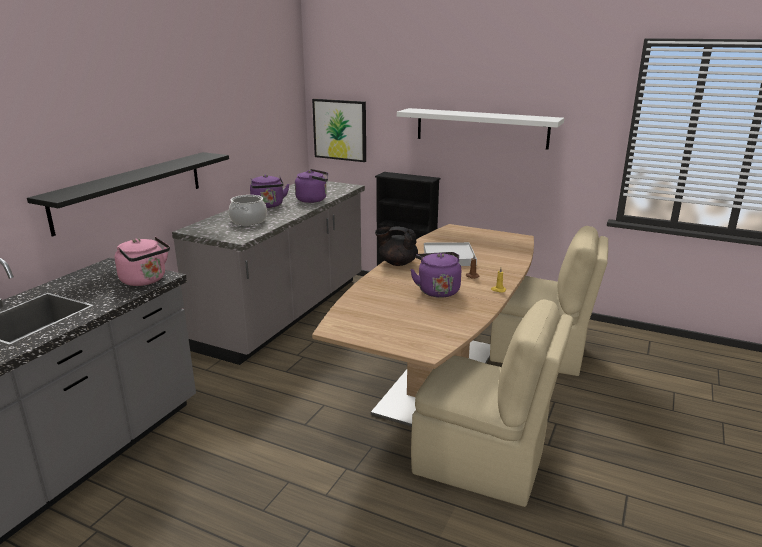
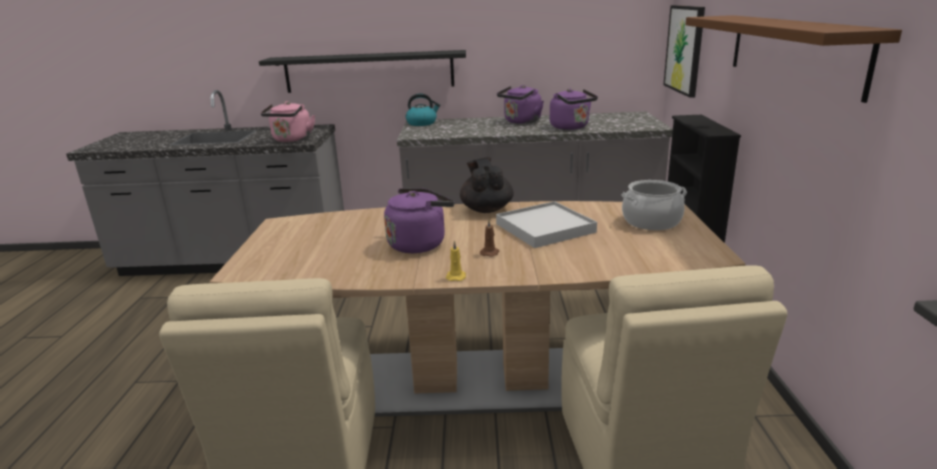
camera: 65 degrees right, 0 degrees up
(200, 229) = (422, 123): none -> kettle
(249, 221) = (465, 127): cooking pot -> cooking pot (651, 222)
(481, 128) = (792, 51): white shelf -> brown shelf

